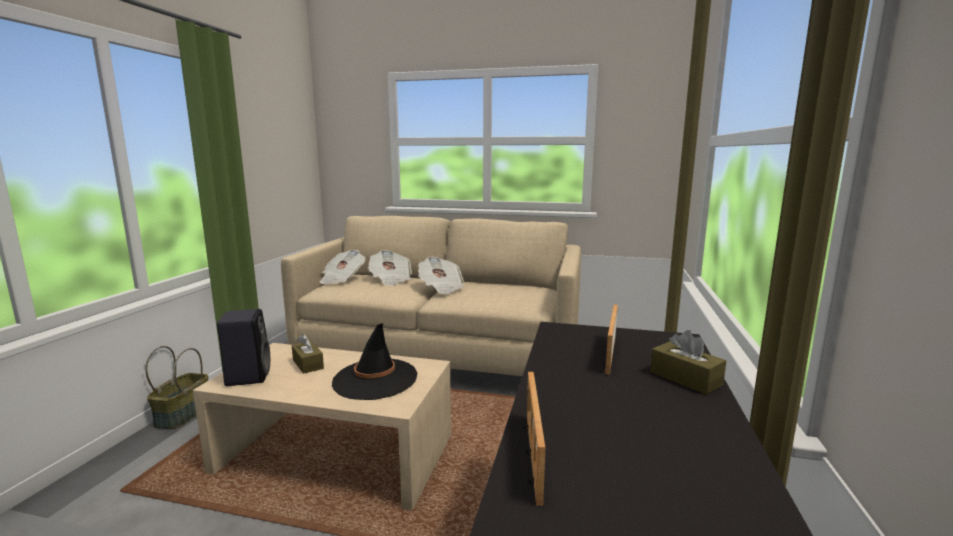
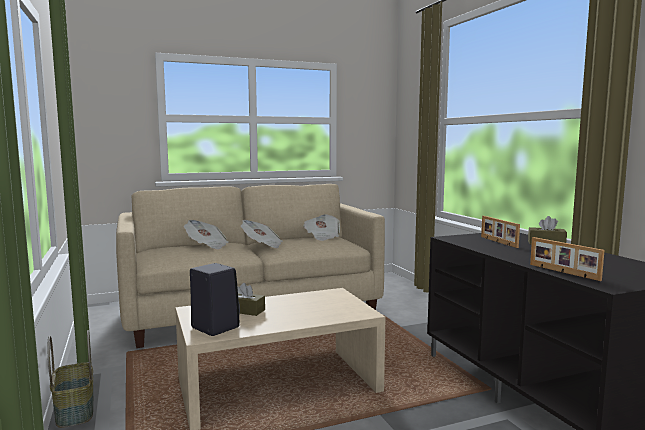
camera: 35 degrees left, 5 degrees down
(342, 279) = (157, 251): newspaper -> newspaper (322, 236)
(375, 379) = (318, 306): black hat -> none

